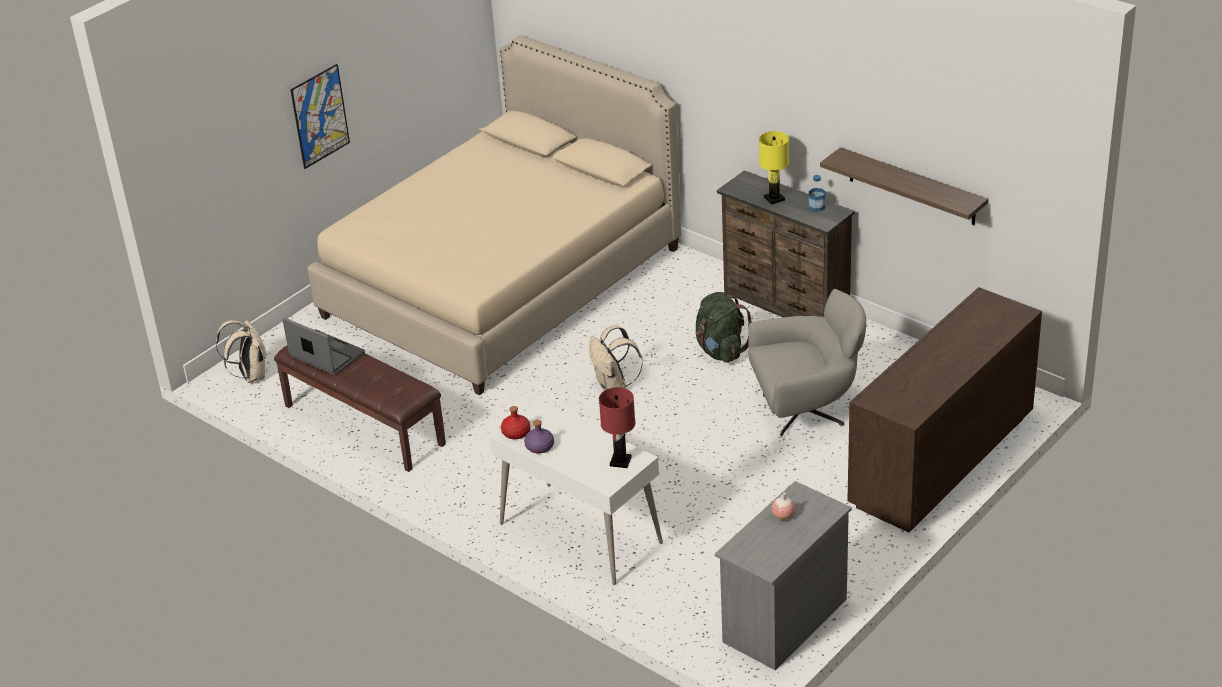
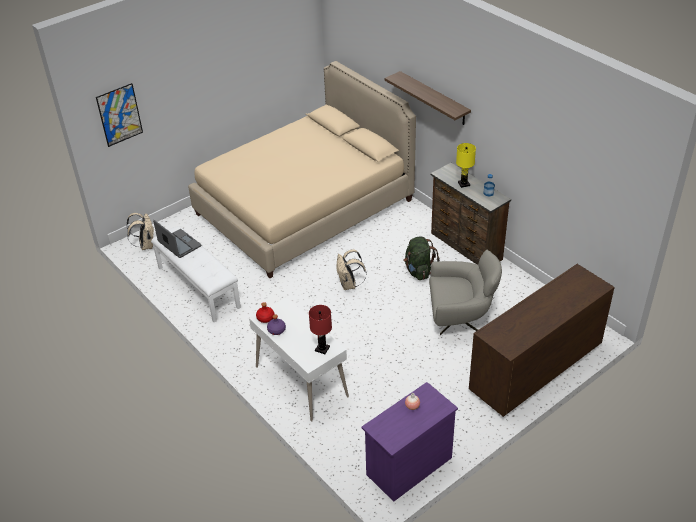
camera: 10 degrees right, 5 degrees up
(320, 116) = (203, 98): picture -> picture (119, 115)
(363, 425) = (197, 287): brown bench -> white bench
(784, 620) = (408, 466): grey dresser -> purple dresser
(912, 187) = (546, 191): shelf -> shelf (434, 98)

